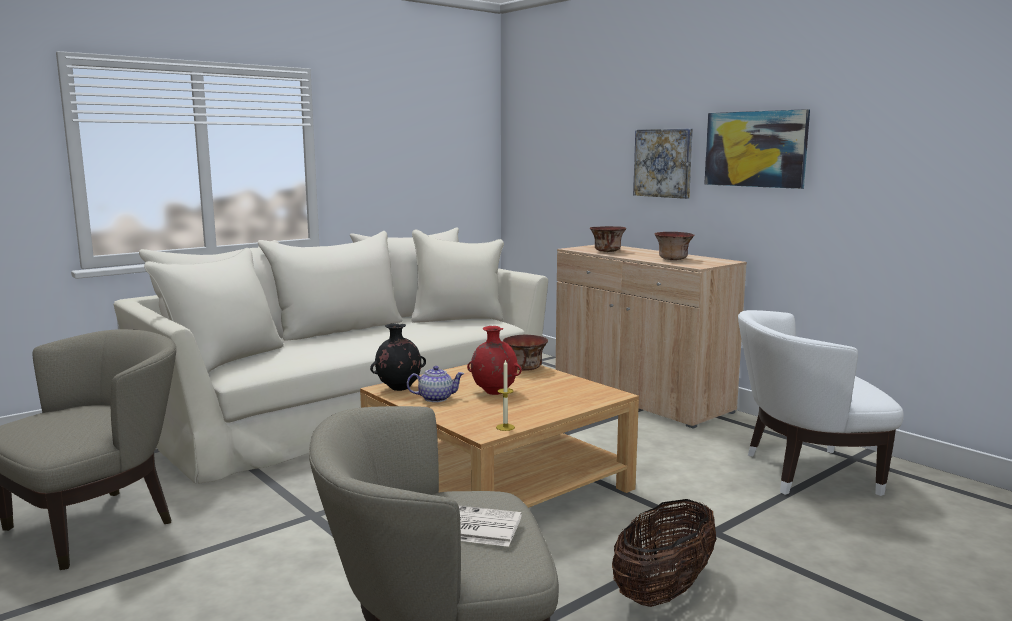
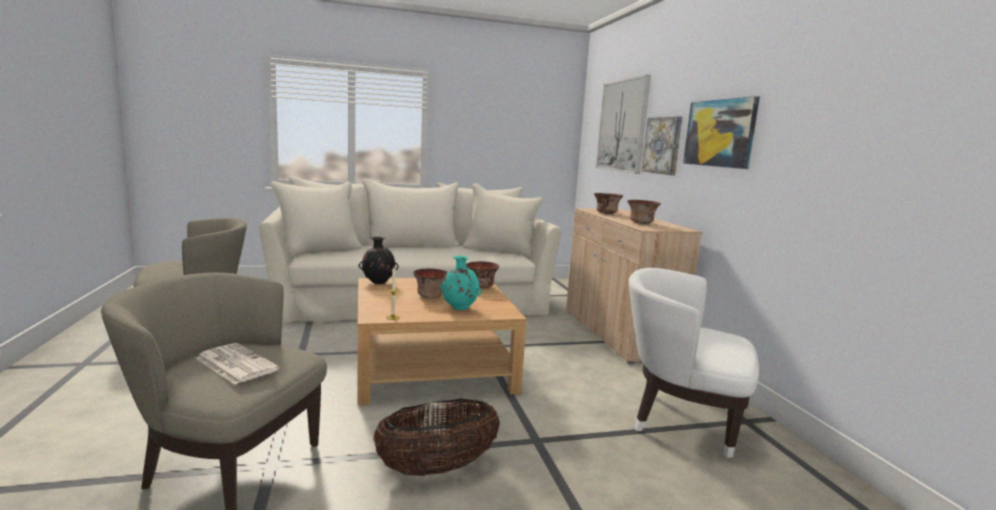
camera: 25 degrees right, 0 degrees up
(436, 398) = (388, 292): teapot -> none
(494, 392) = (430, 296): red vase -> bowl
(553, 399) = (459, 308): none -> turquoise vase
(585, 138) = (622, 126): none -> picture

